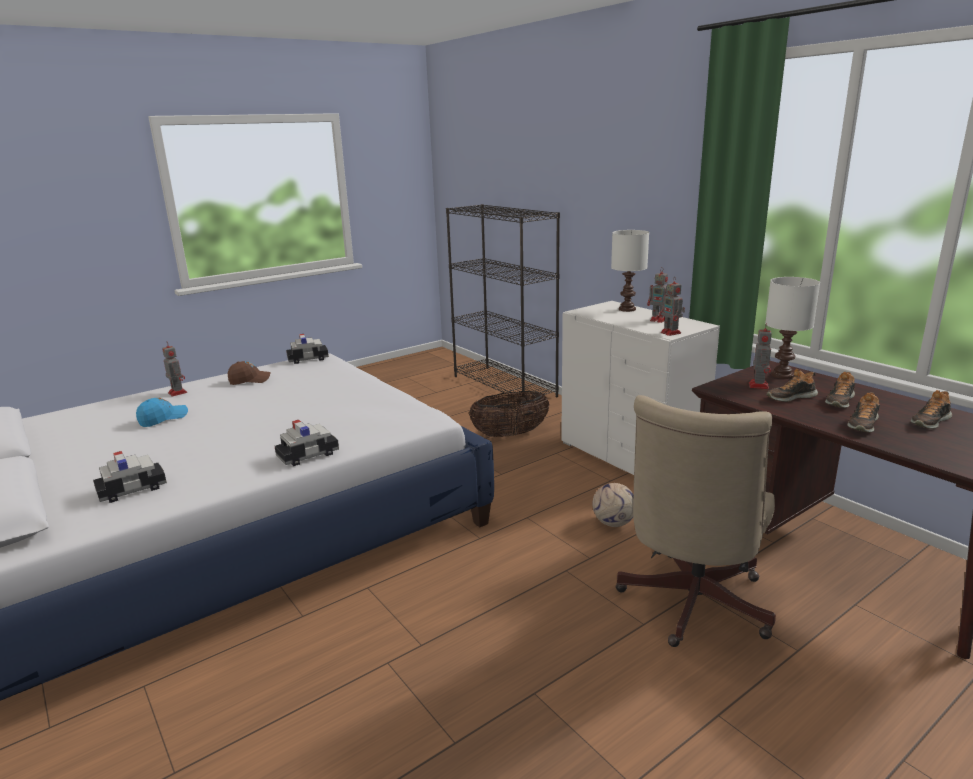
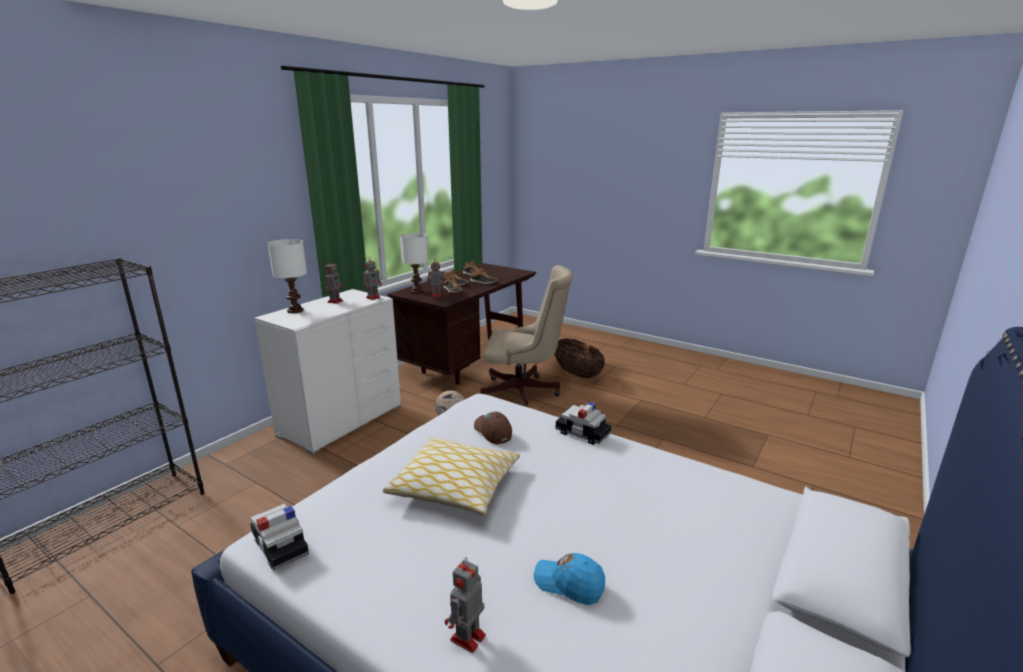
camera: 110 degrees left, 0 degrees up
(132, 489) = (712, 501): toy car -> none
(250, 380) = (394, 568): brown cap -> brown cap (493, 432)
(301, 398) = (455, 487): none -> pillow
(510, 434) = (286, 488): basket -> basket (577, 374)

